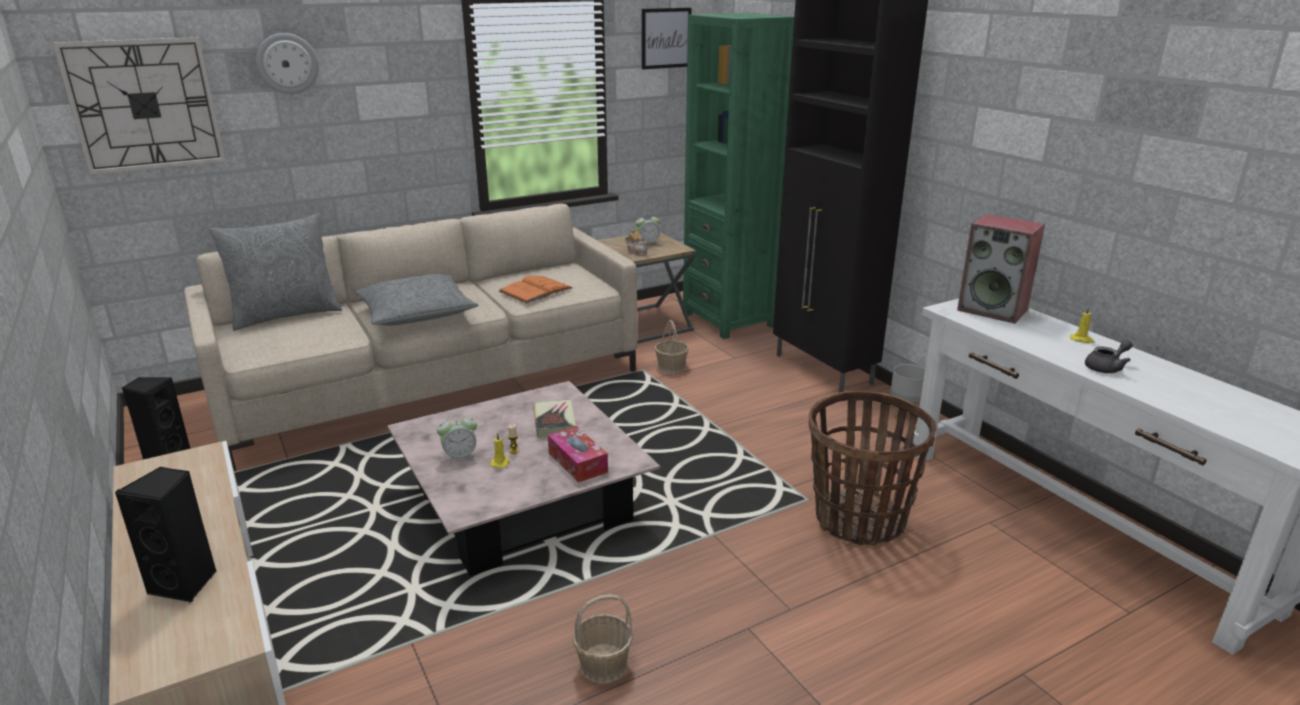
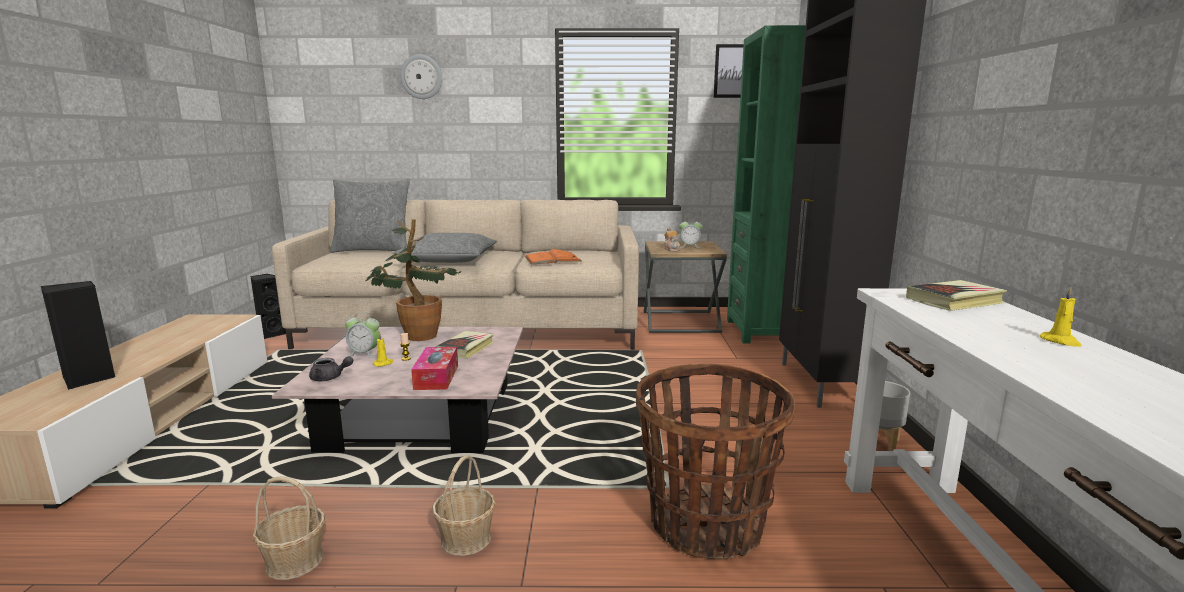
camera: 30 degrees right, 10 degrees down
(144, 105) = (329, 100): wall clock -> none
(475, 419) = (416, 334): none -> potted plant
(671, 367) = (668, 353): basket -> basket (466, 538)
(993, 310) = (954, 301): speaker -> book
(1106, 368) = (1063, 372): grey teapot -> grey teapot (330, 378)

